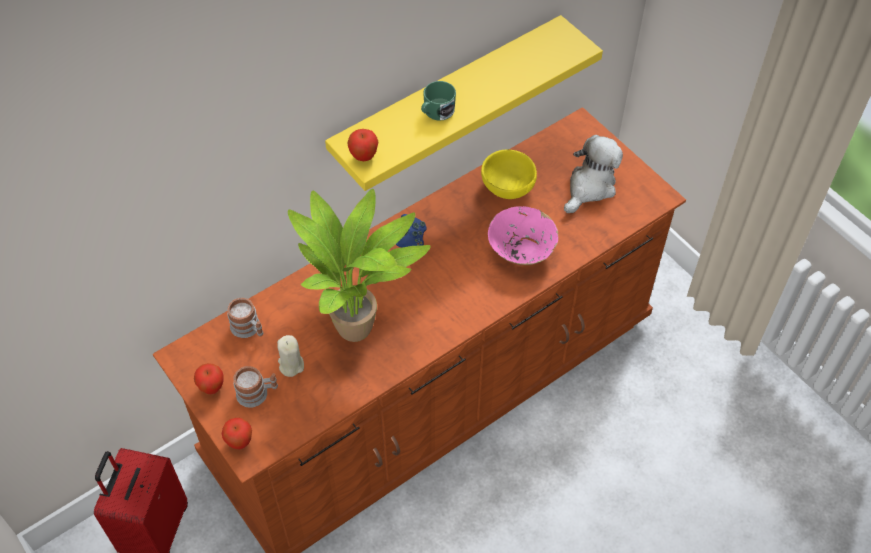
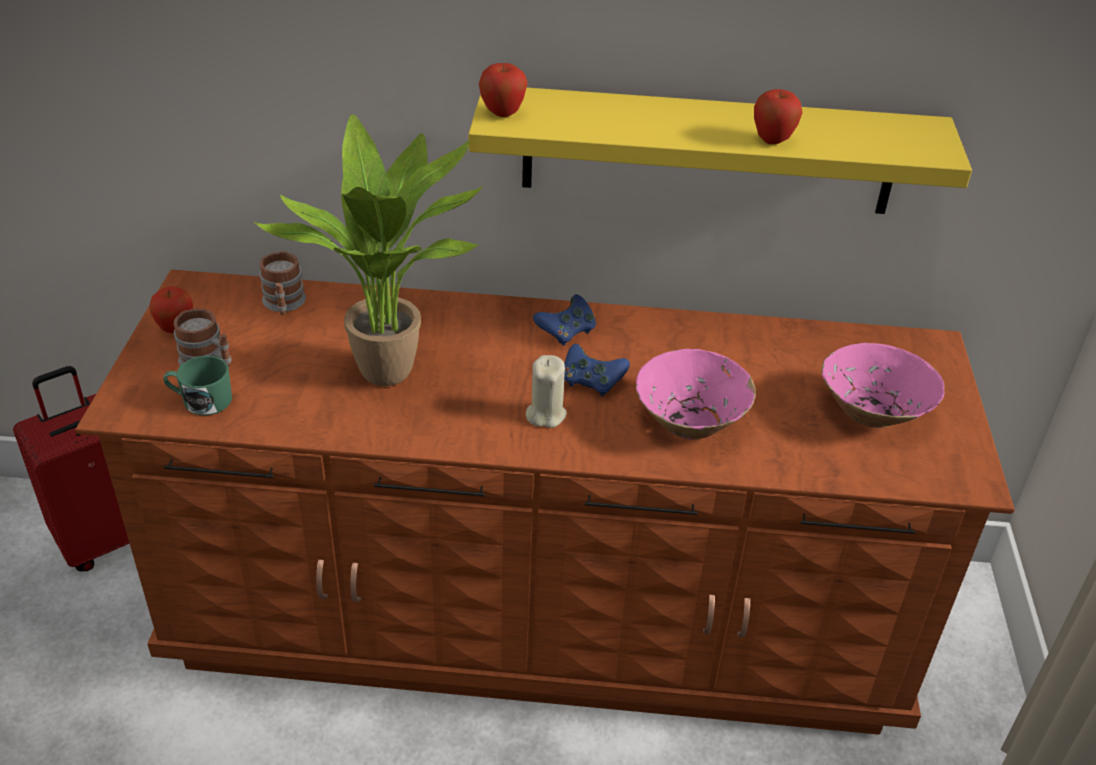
camera: 40 degrees right, 15 degrees down
(240, 442) = (128, 392): apple -> apple (772, 141)
(291, 365) = (276, 360): beige candle -> beige candle (545, 414)
(436, 112) = (650, 120): green mug -> green mug (201, 400)
(456, 261) = (592, 382): none -> blue game controller
(508, 185) = (755, 350): yellow bowl -> none
(590, 187) = (872, 413): plush toy -> pink bowl

